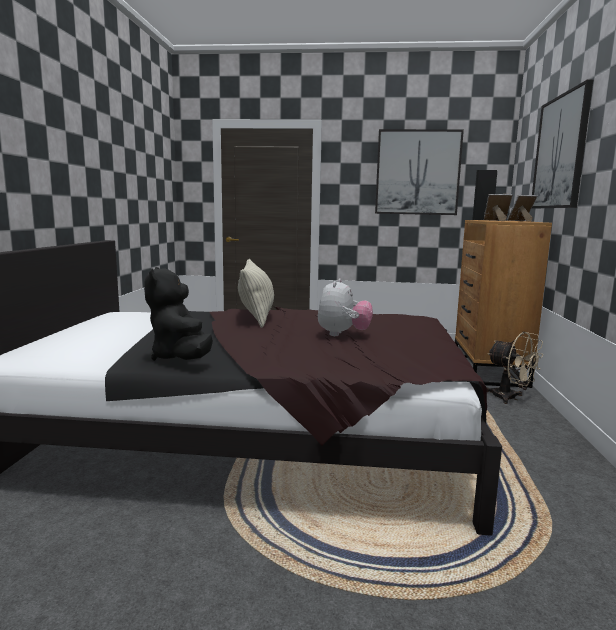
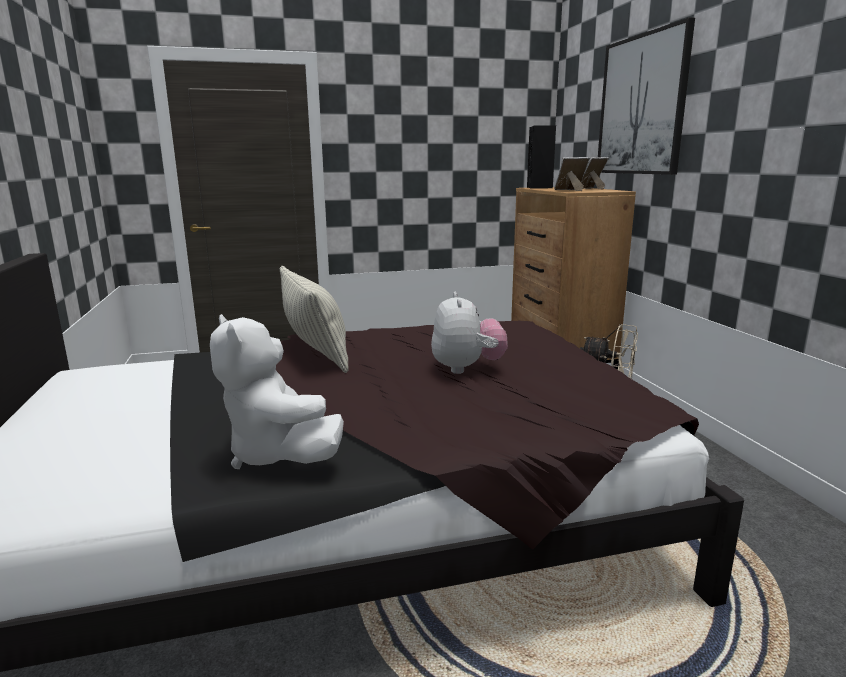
camera: 20 degrees left, 5 degrees up
(181, 358) = (277, 454): black plush toy -> white plush toy
(417, 172) = (447, 127): picture -> none

